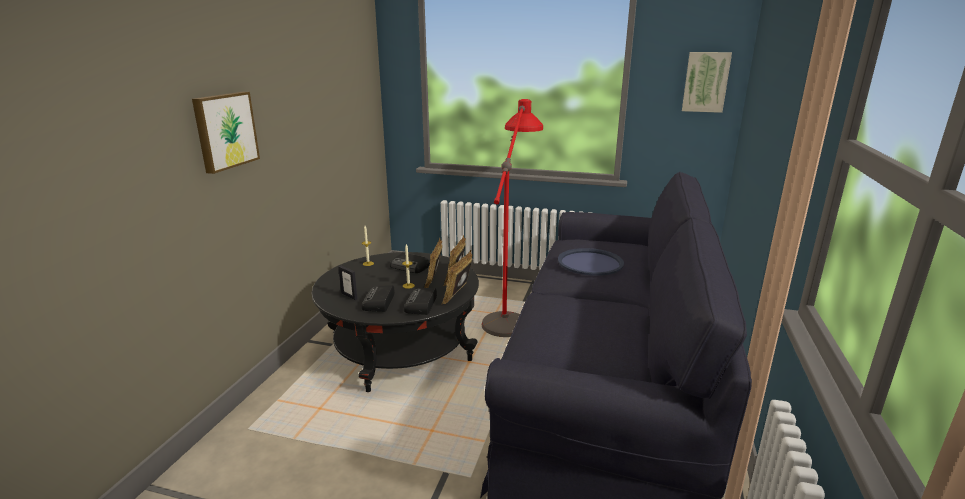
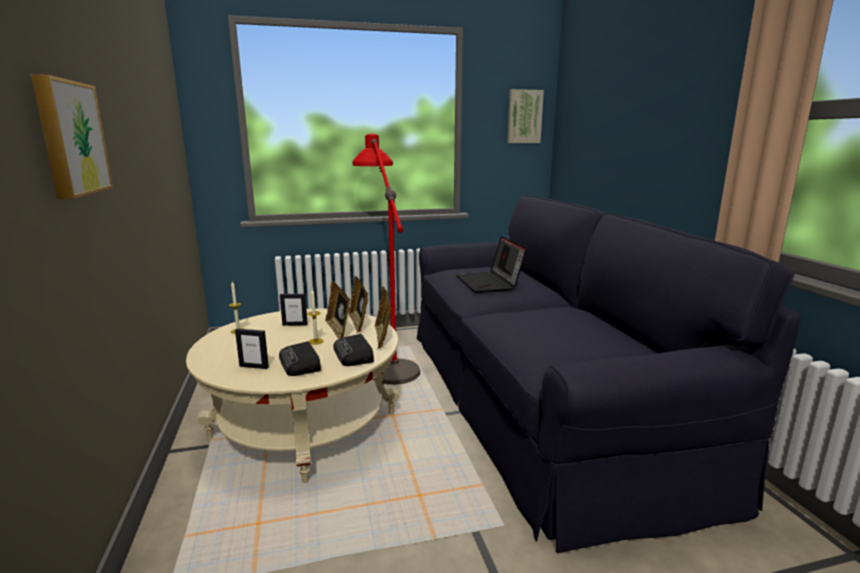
camera: 30 degrees left, 5 degrees down
(401, 349) = (304, 425): black coffee table -> beige coffee table
(410, 267) = (295, 324): radio -> picture frame
(590, 263) = (489, 283): blue tray -> laptop

